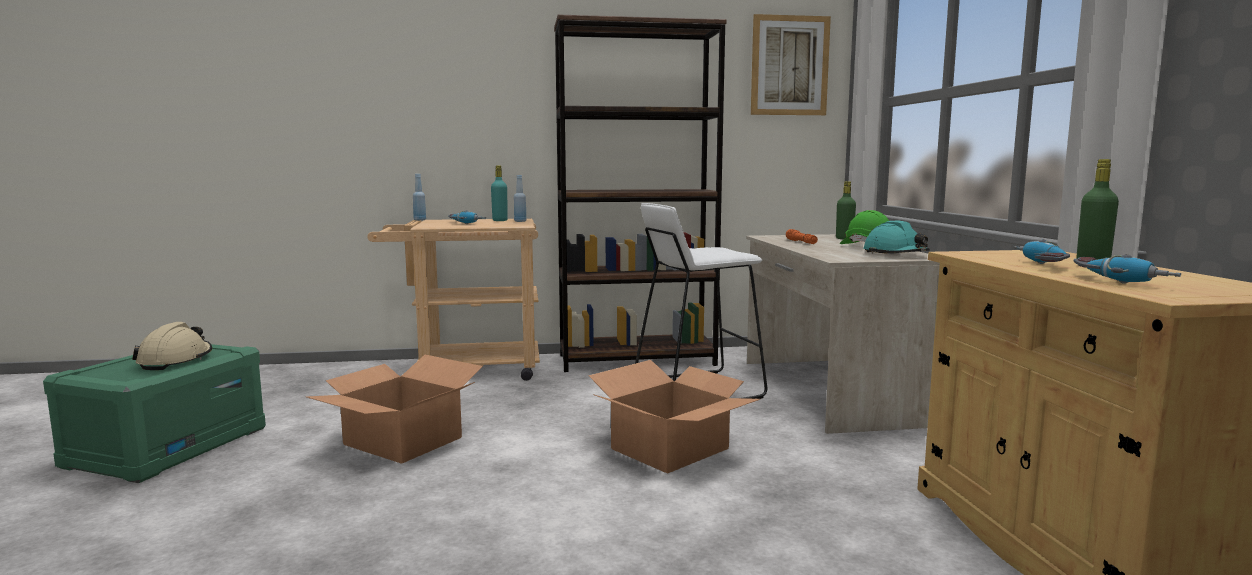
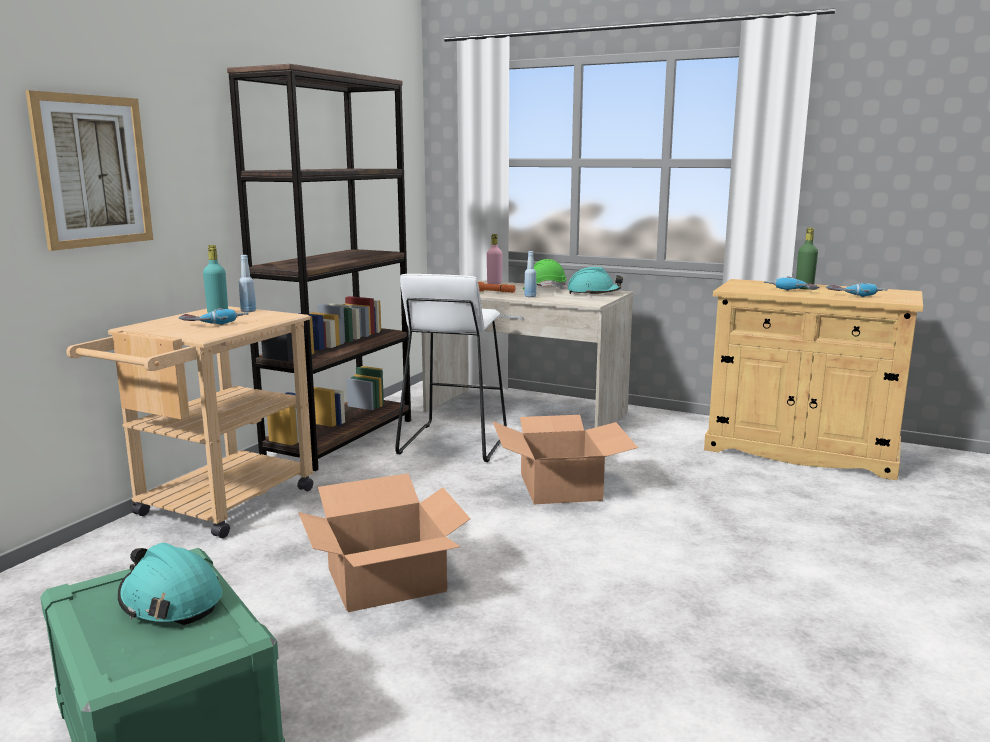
camera: 55 degrees left, 5 degrees up
(175, 360) = (170, 601): beige hard hat -> turquoise hard hat
(420, 220) = (131, 330): blue bottle -> blue bottle (530, 296)
(789, 66) = (392, 121): picture -> picture (93, 171)
(844, 238) = (494, 283): green bottle -> pink bottle

